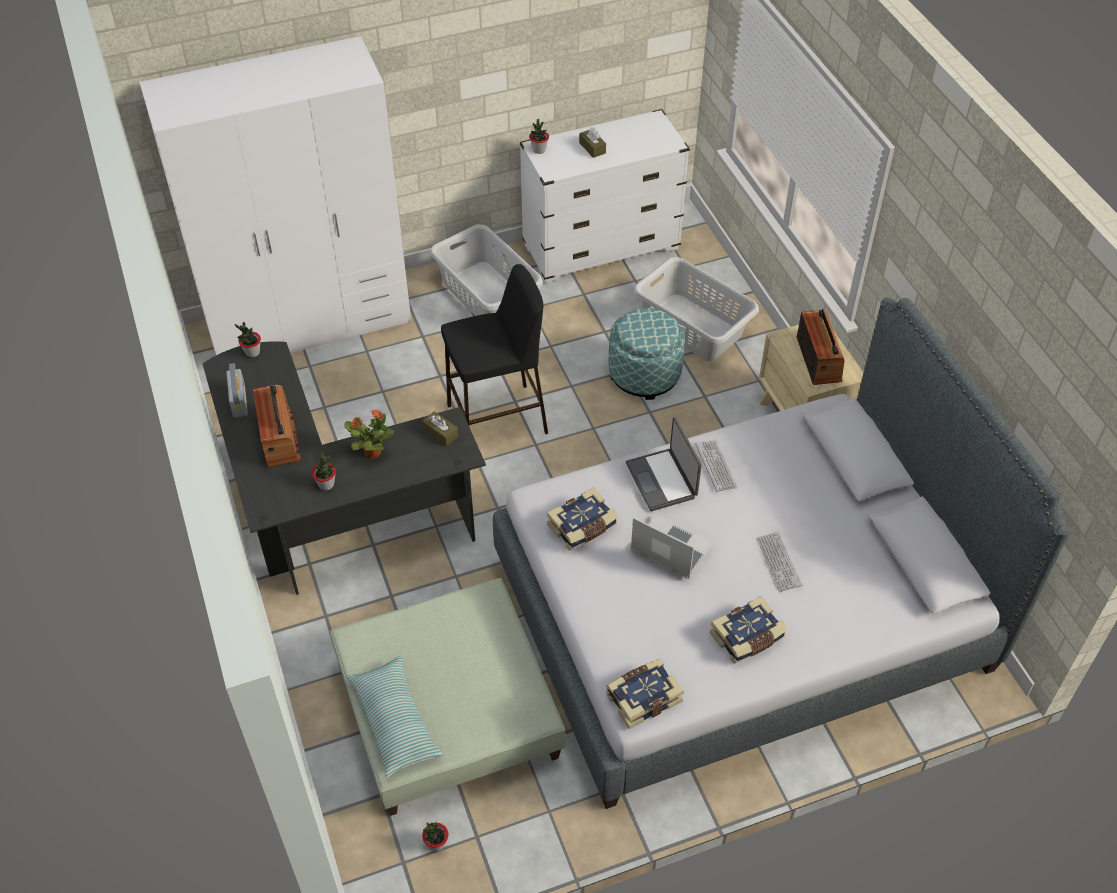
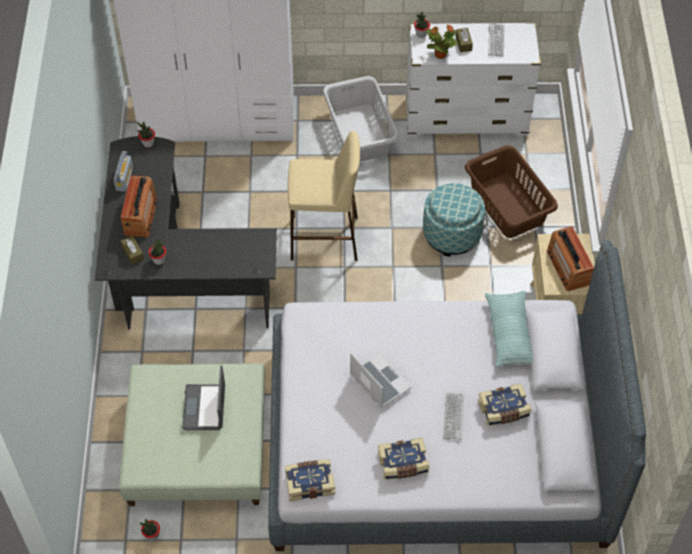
camera: 20 degrees right, 5 degrees up
(372, 452) = (200, 245): potted plant -> potted plant (440, 55)
(395, 722) = (147, 443): pillow -> pillow (510, 334)
(440, 433) = (253, 245): brown tissue box -> brown tissue box (133, 253)
(498, 419) = (325, 238): black stool -> beige stool
(582, 527) = (324, 346): book -> book (504, 410)
(662, 480) = (398, 328): laptop -> laptop (205, 408)
(692, 326) = (507, 205): grey laundry basket -> brown laundry basket
(716, 466) = (443, 329): keyboard -> keyboard (496, 40)
(818, 359) = (568, 267): radio -> radio turned 150 degrees clockwise

